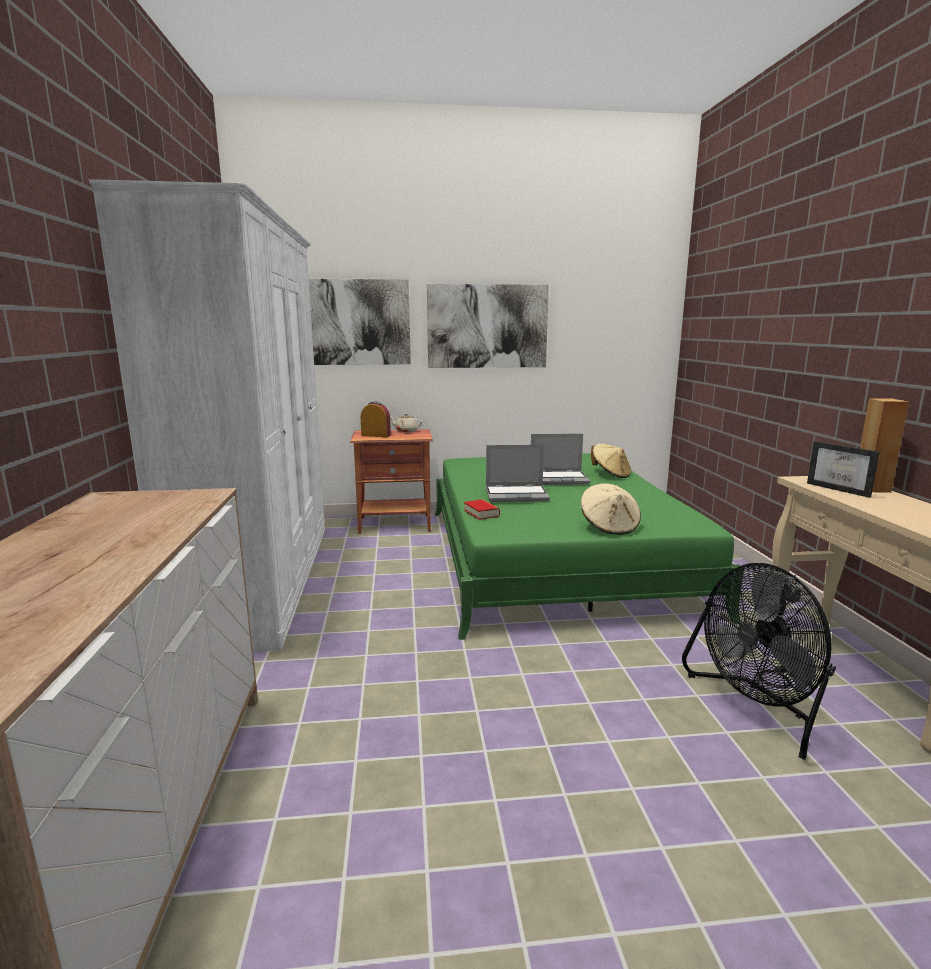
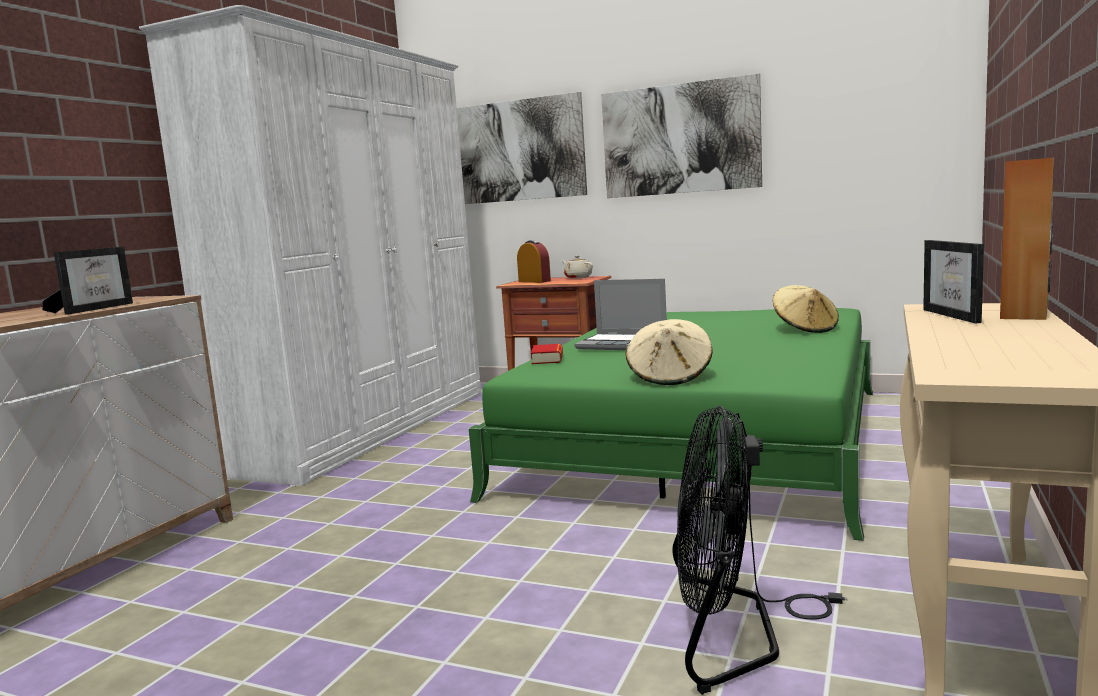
camera: 30 degrees right, 5 degrees down
(176, 520) = (95, 309): none -> picture frame
(559, 479) = (715, 331): laptop -> none

